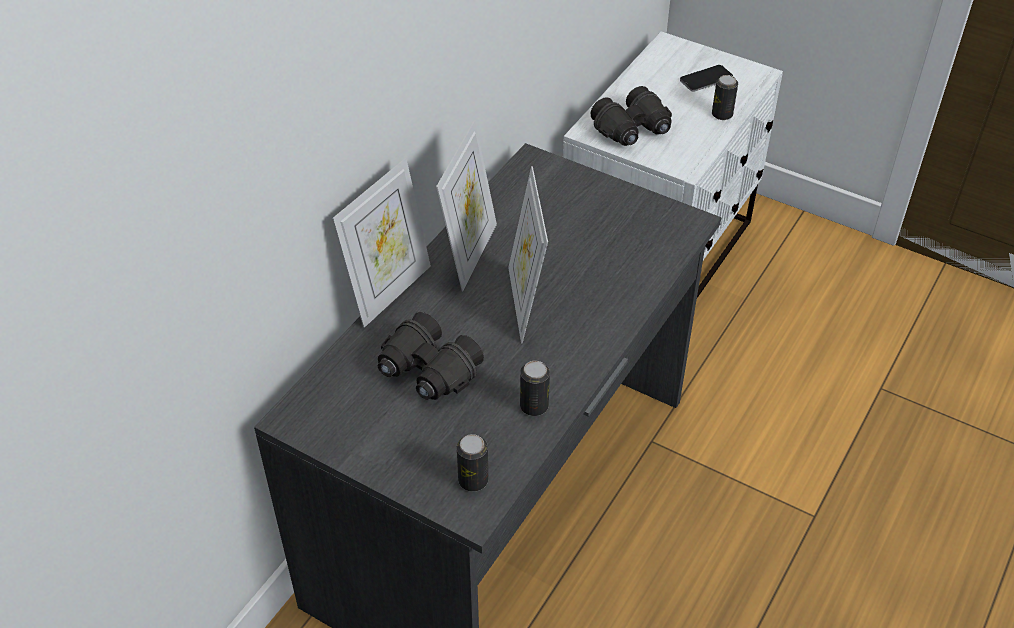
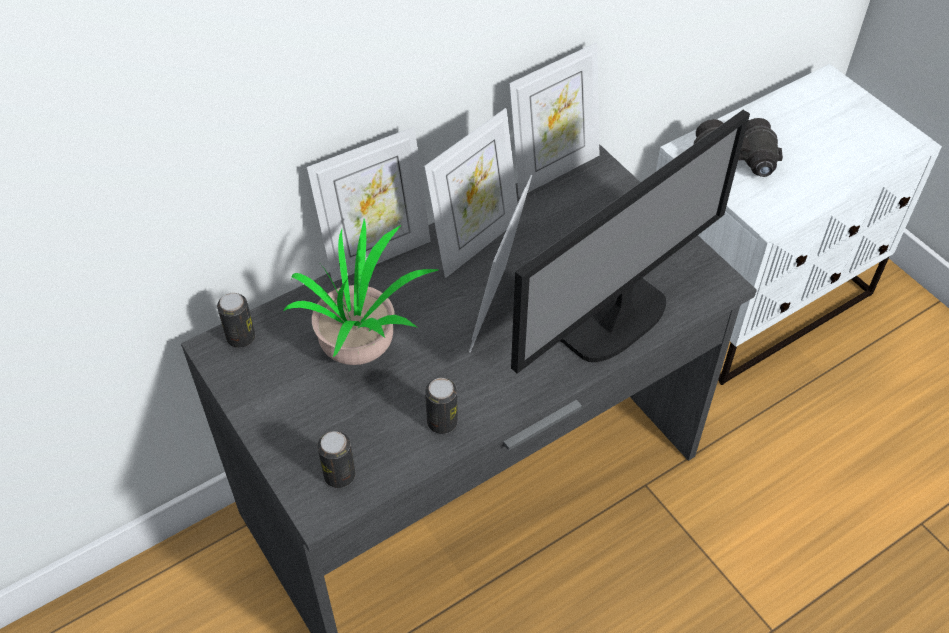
camera: 25 degrees right, 5 degrees up
(428, 372) = (364, 348): black binoculars -> potted plant
(499, 175) = (553, 169): none -> picture frame
(628, 278) = (617, 323): none -> monitor
(706, 79) = (848, 131): phone -> none
(722, 114) = (843, 175): can -> can (241, 337)

